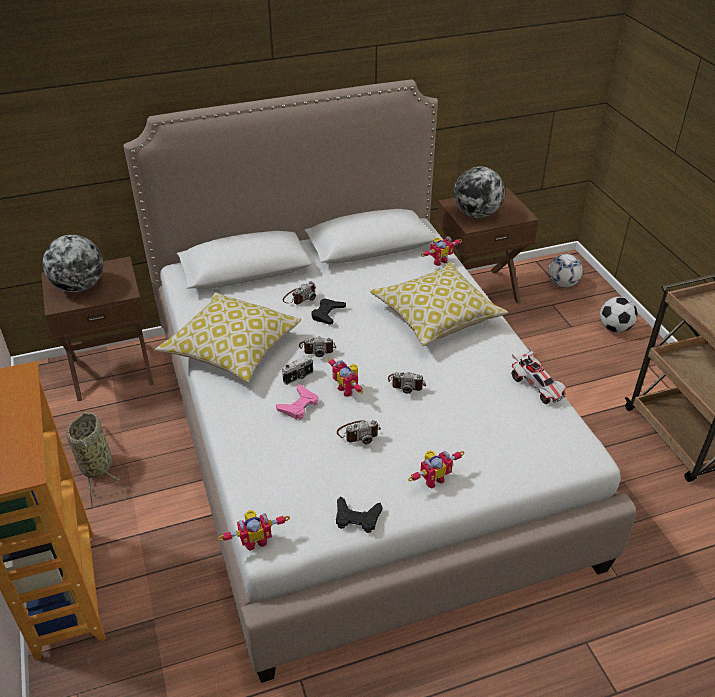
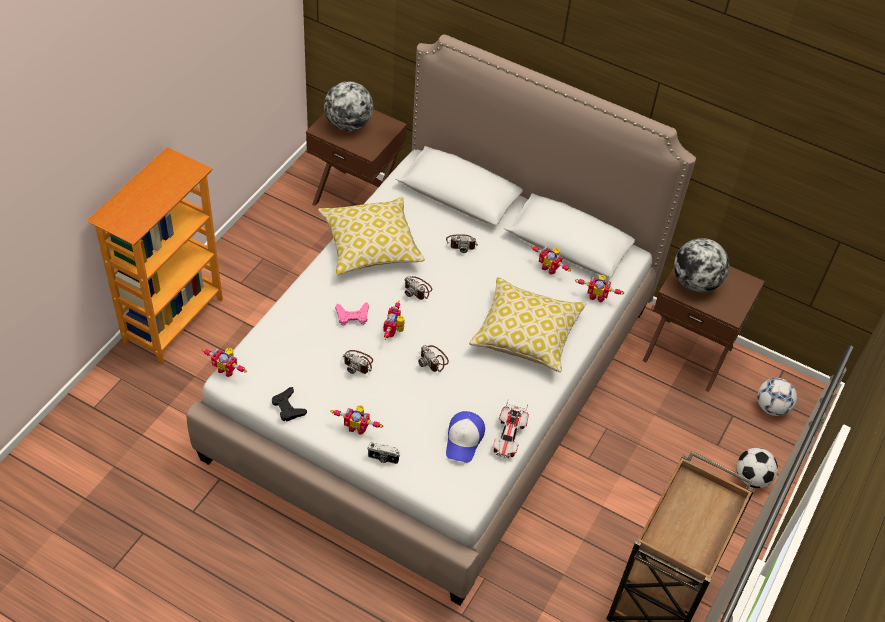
camera: 45 degrees right, 10 degrees up
(96, 464) = (273, 257): basket -> none
(298, 377) = (379, 298): camera -> camera (383, 458)
(327, 314) = (460, 271): black game controller -> none
(383, 267) = (550, 268): none -> toy robot
(515, 415) = (464, 440): none -> cap

